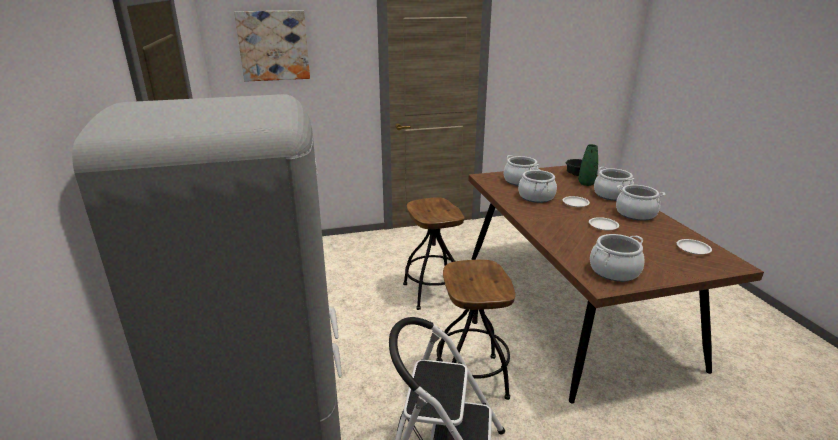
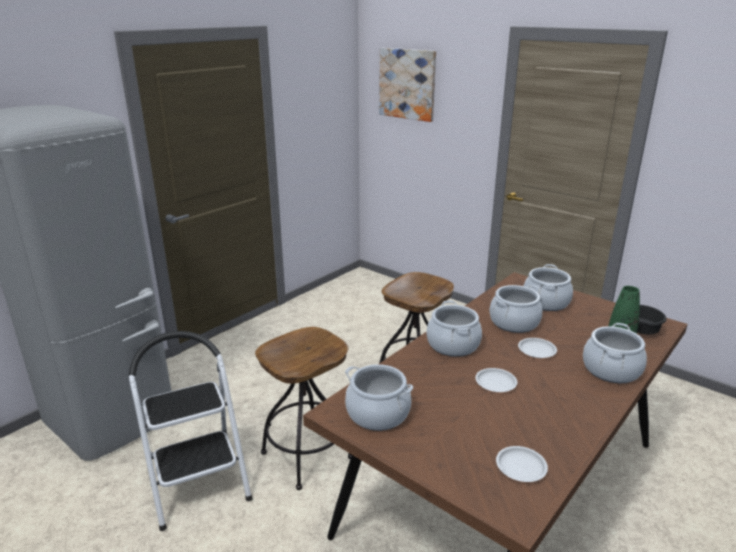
camera: 55 degrees right, 0 degrees up
(635, 214) = (573, 400): cooking pot -> cooking pot (453, 345)

